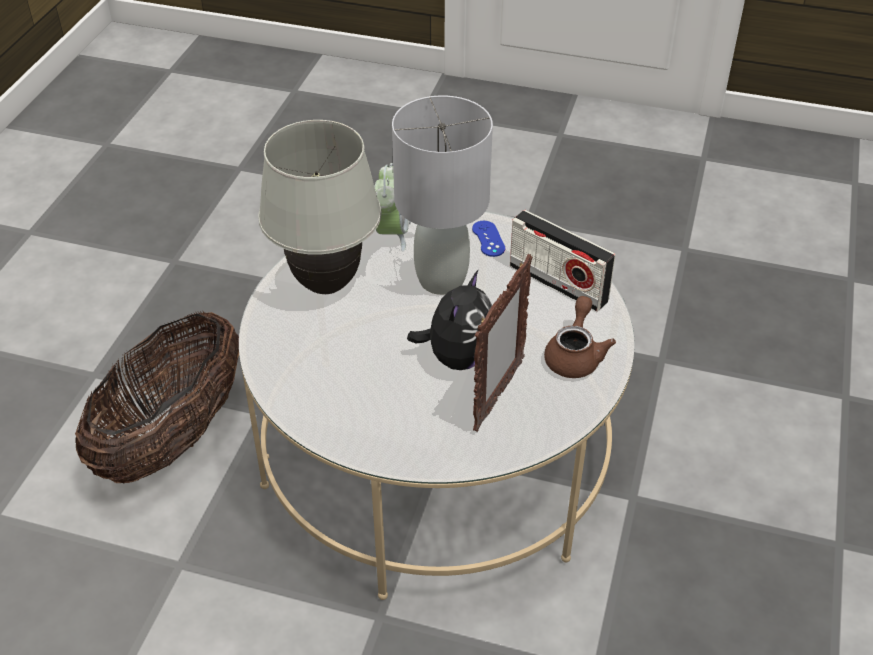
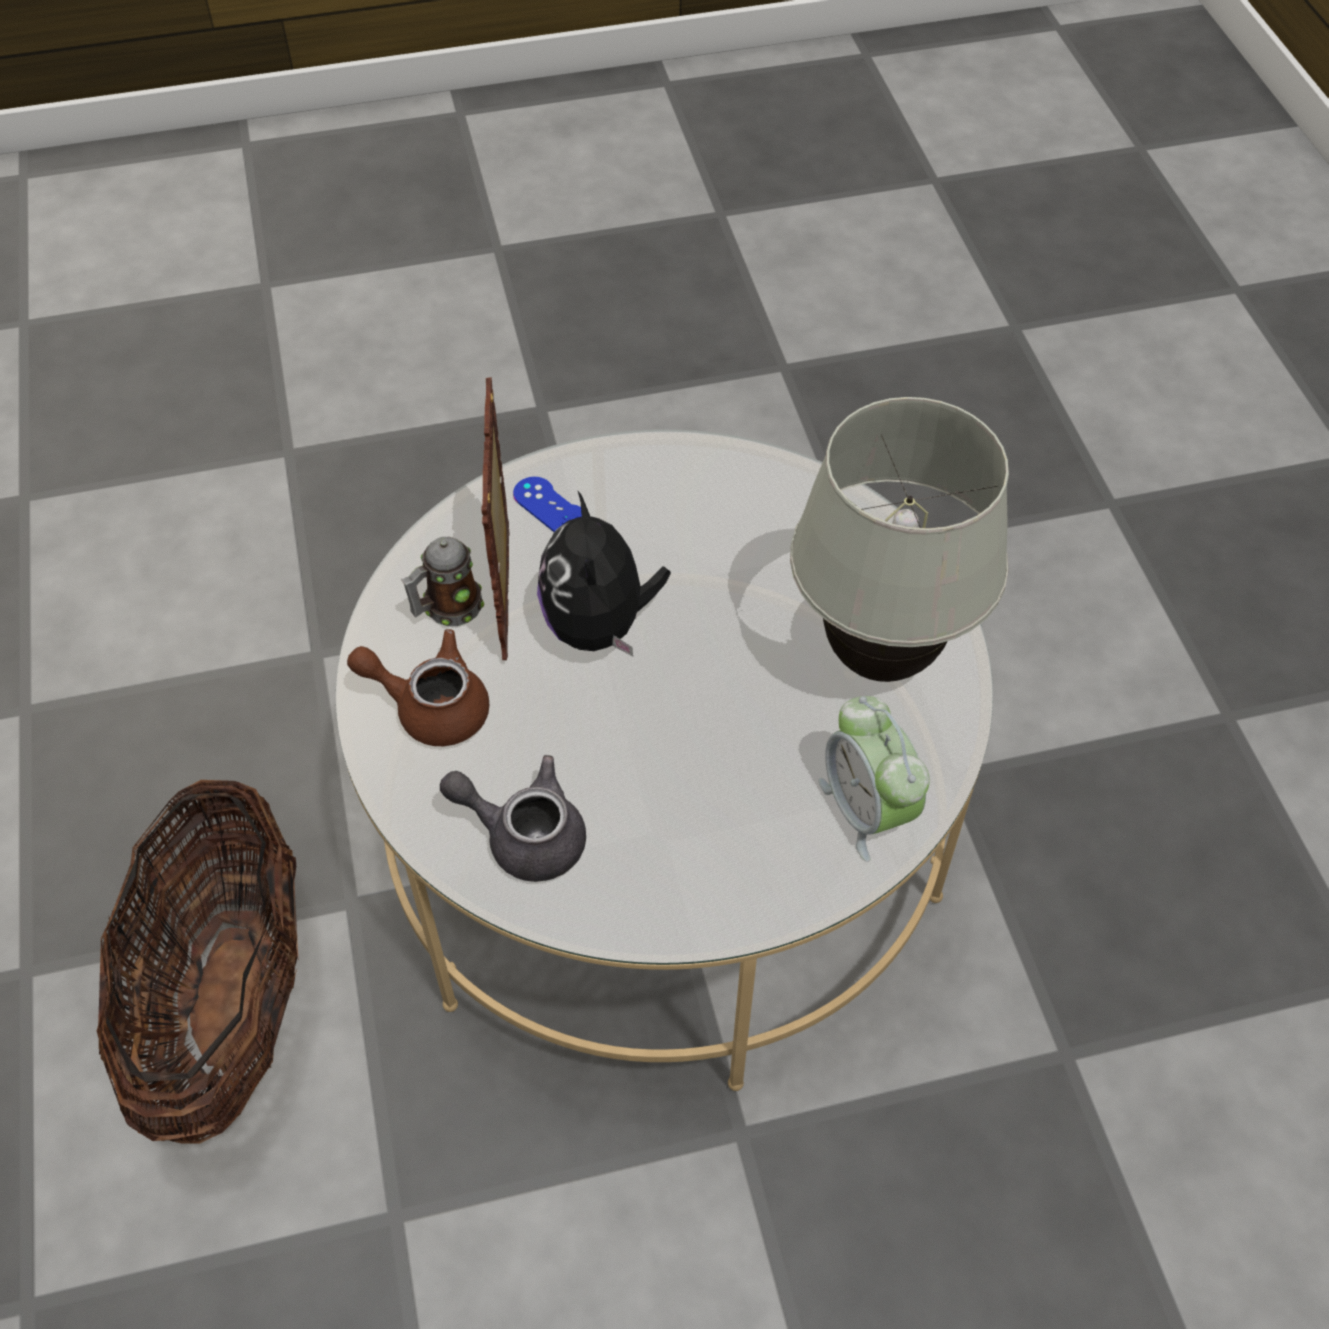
camera: 150 degrees right, 10 degrees up
(172, 438) = (1026, 682): basket -> basket (230, 1003)
(440, 280) = (717, 749): grey table lamp -> none
(488, 239) = (699, 879): blue game controller -> blue game controller (551, 507)
(538, 402) = (447, 608): none -> mug
(558, 283) = (524, 835): radio -> grey teapot
(575, 355) = (431, 707): brown teapot -> brown teapot turned 120 degrees clockwise

